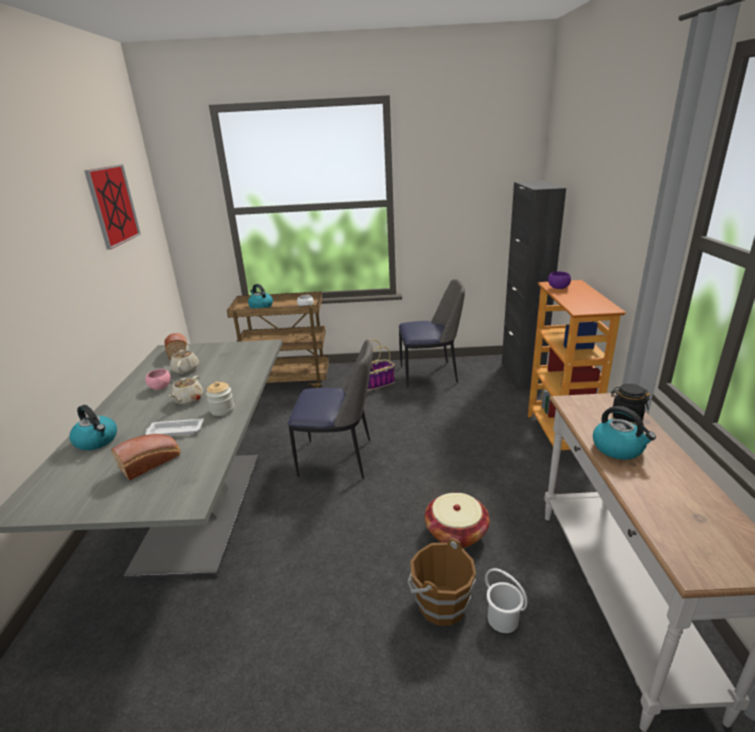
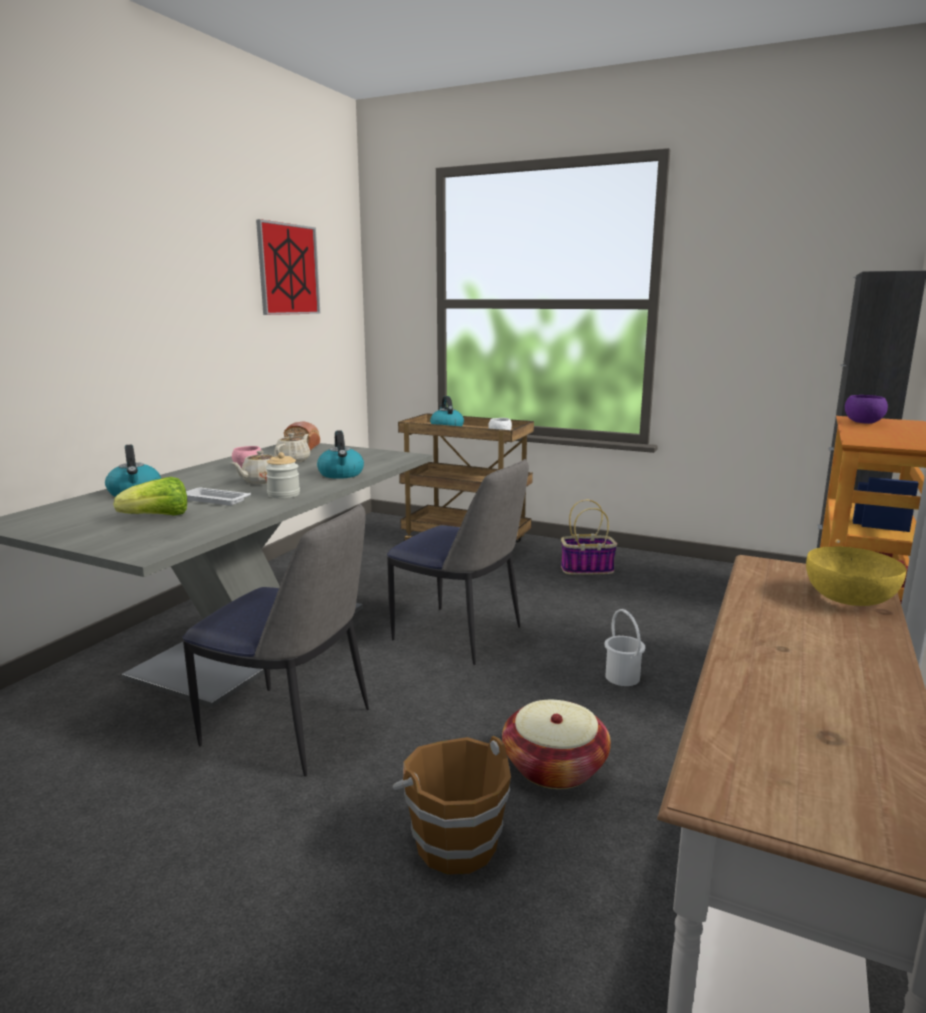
camera: 25 degrees right, 10 degrees down
(151, 462) = (158, 517): bread -> lettuce
(430, 374) = (676, 575): chair -> chair (291, 729)
(503, 618) = (535, 900): white bucket -> white bucket (623, 677)
(618, 448) = (780, 627): kettle -> kettle (341, 474)
(626, 416) = (850, 598): black jar -> yellow bowl

